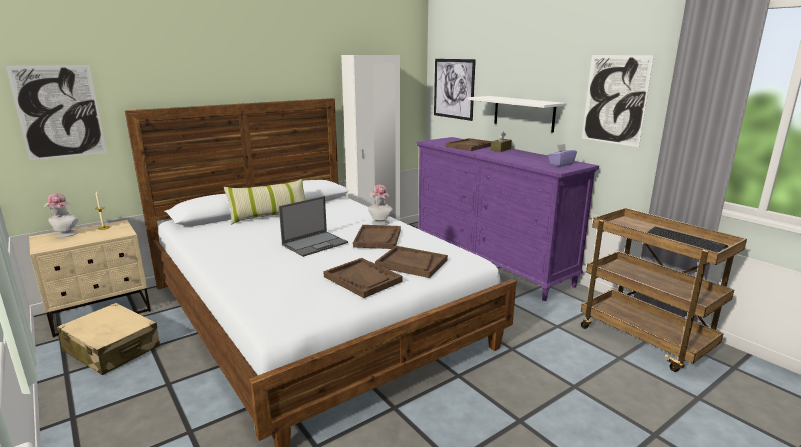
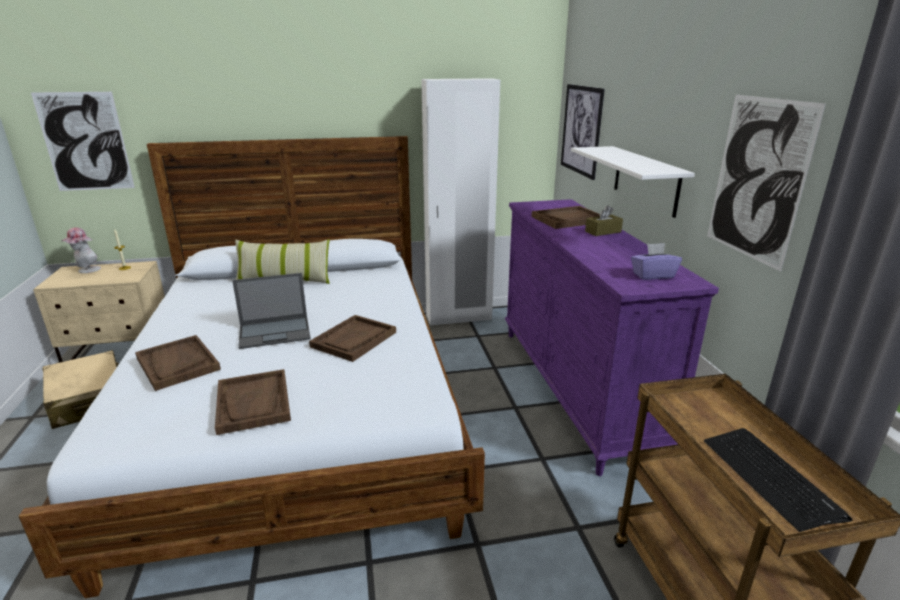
camera: 25 degrees right, 5 degrees up
(380, 223) = (386, 315): hat -> none
(411, 263) = (340, 392): brown tray -> brown tray (177, 364)

